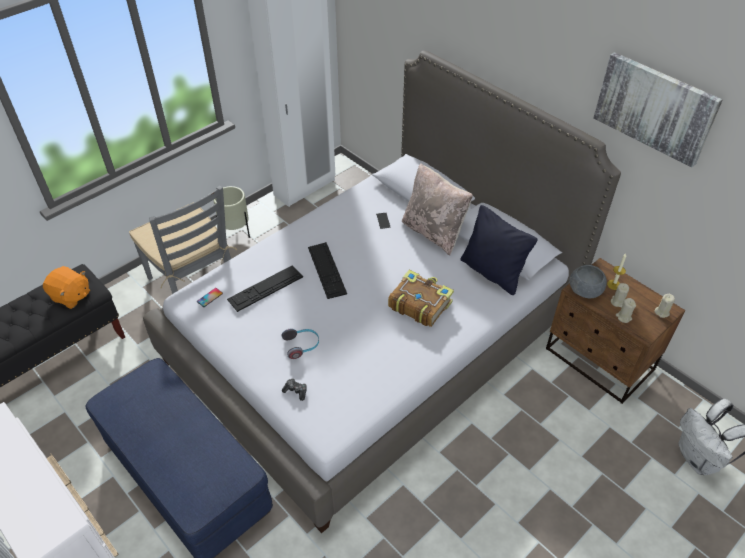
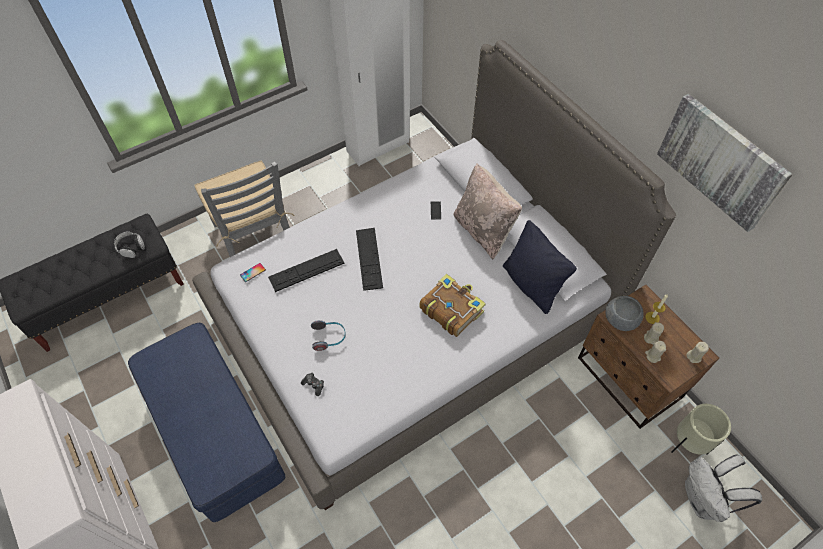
camera: 10 degrees right, 10 degrees up
(71, 296) = (131, 247): orange plush toy -> headphones
(236, 233) = (303, 189): beige planter -> beige planter (687, 443)

